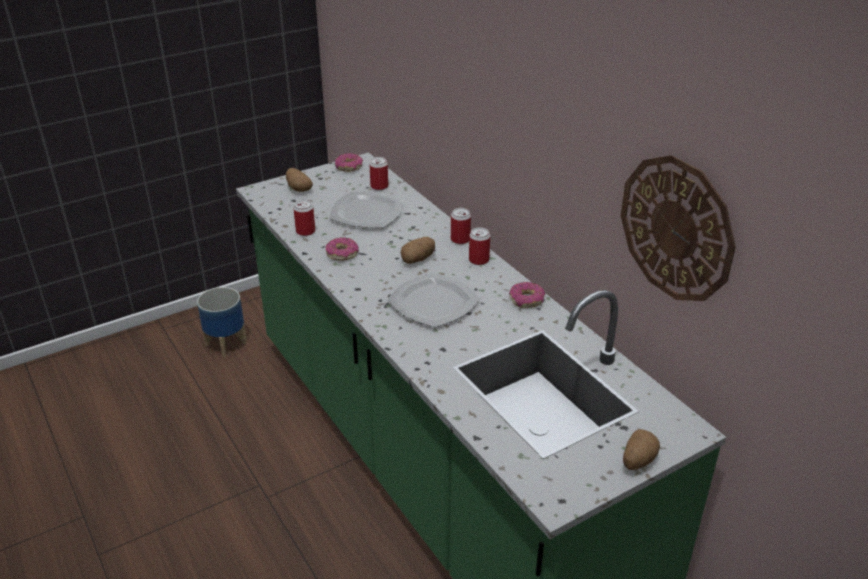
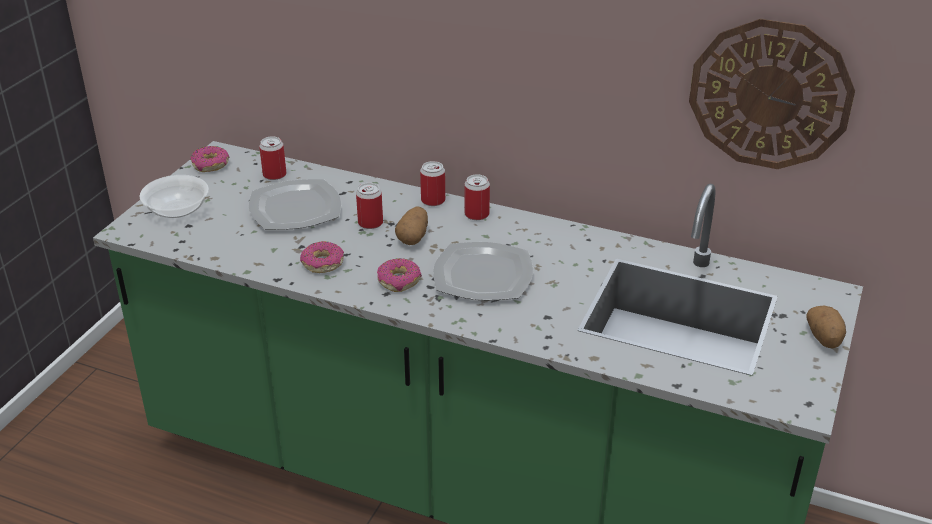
camera: 35 degrees left, 0 degrees up
(226, 343) = (84, 463): planter -> none
(298, 188) = (177, 210): potato -> bowl
(305, 231) = (248, 255): can -> can (370, 223)
(527, 300) = (569, 236): donut -> donut (399, 281)

